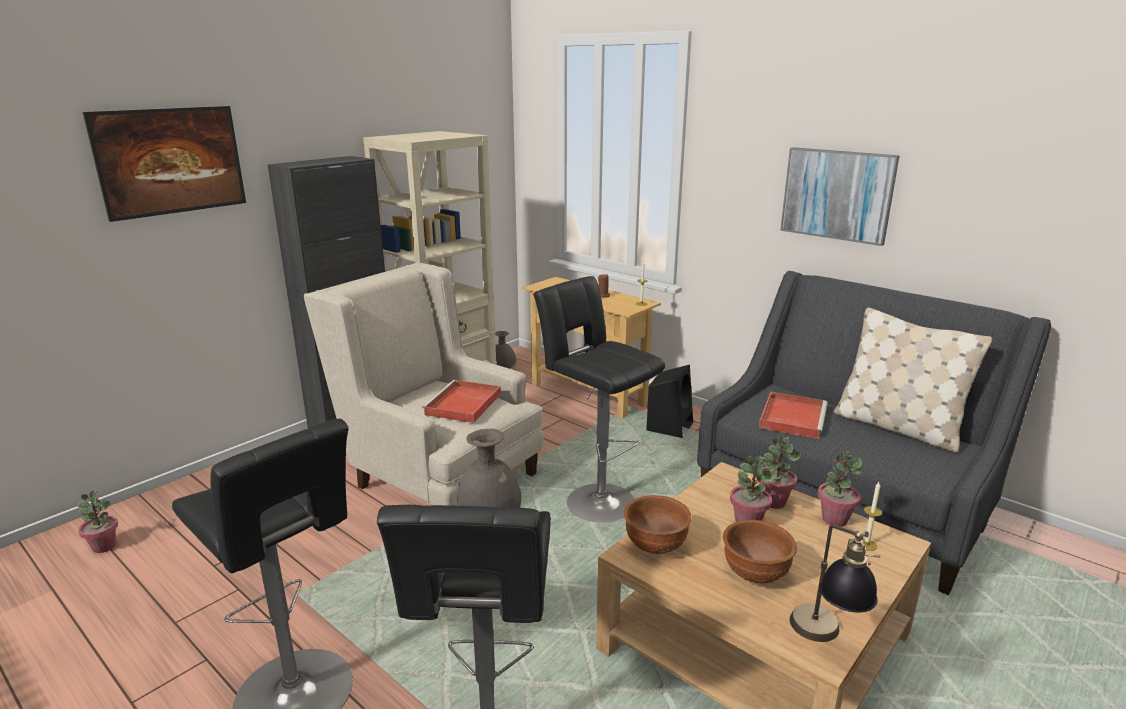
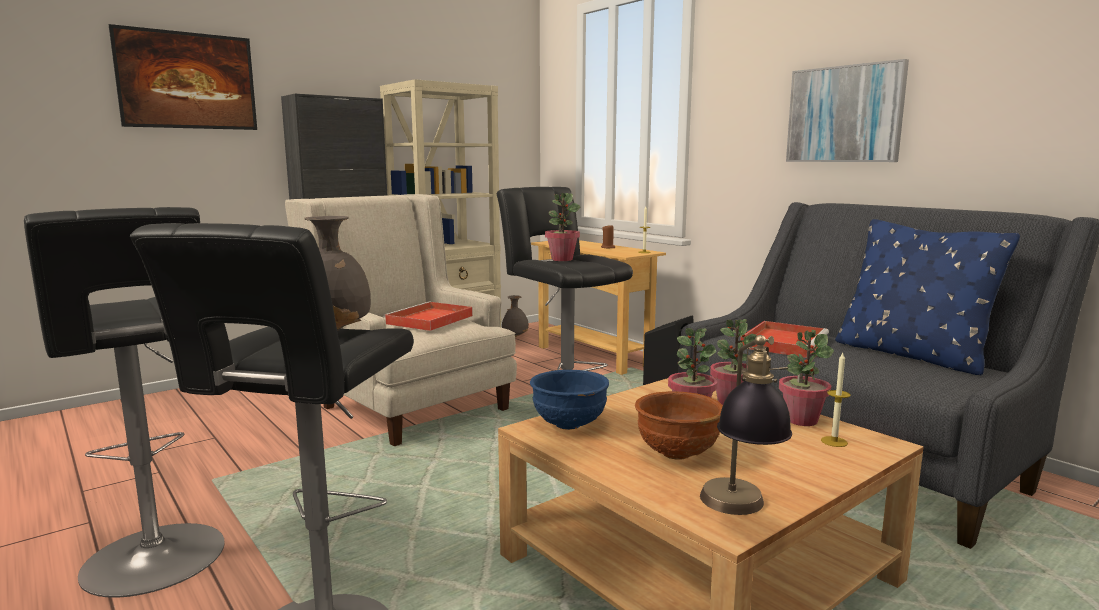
camera: 10 degrees right, 10 degrees down
(104, 546) = (62, 431): potted plant -> potted plant (562, 259)
(655, 546) = (569, 425): brown bowl -> blue bowl
(897, 427) = (911, 355): beige pillow -> blue pillow

